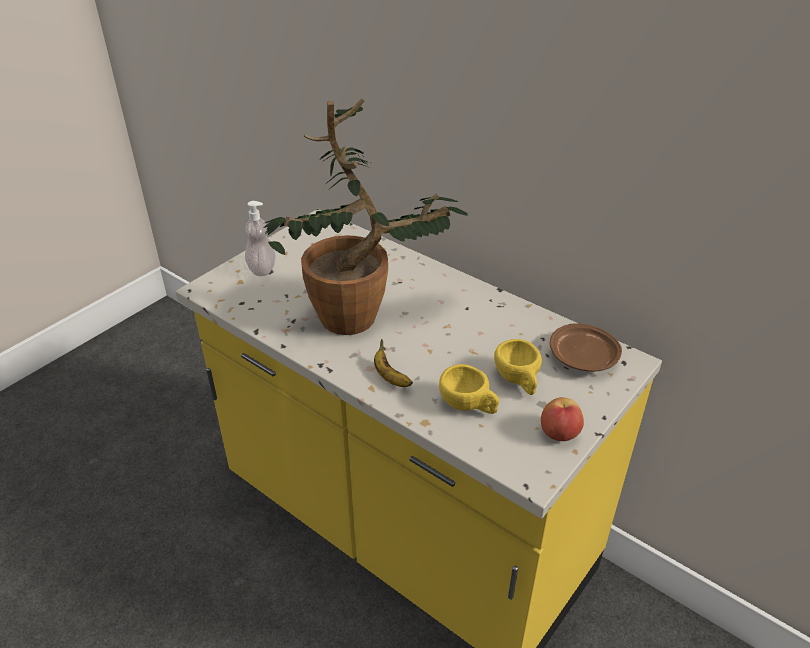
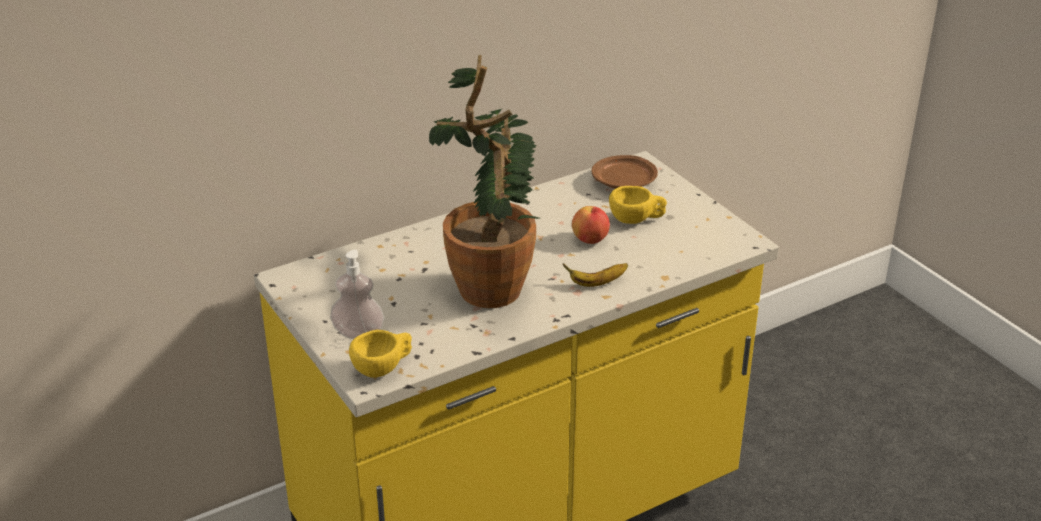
camera: 70 degrees left, 5 degrees down
(468, 405) = (655, 251): yellow cup -> yellow cup (383, 367)
(559, 433) = (707, 218): apple -> apple (590, 240)

